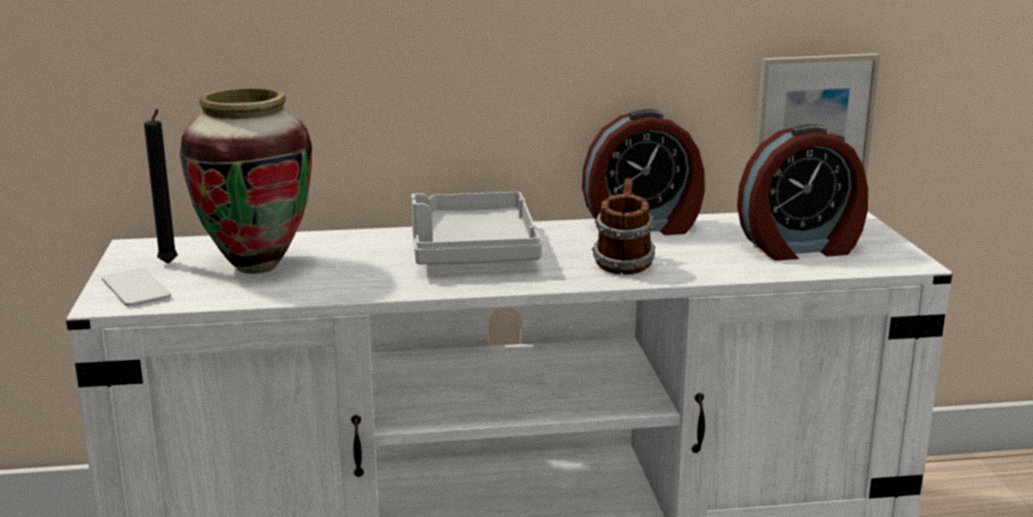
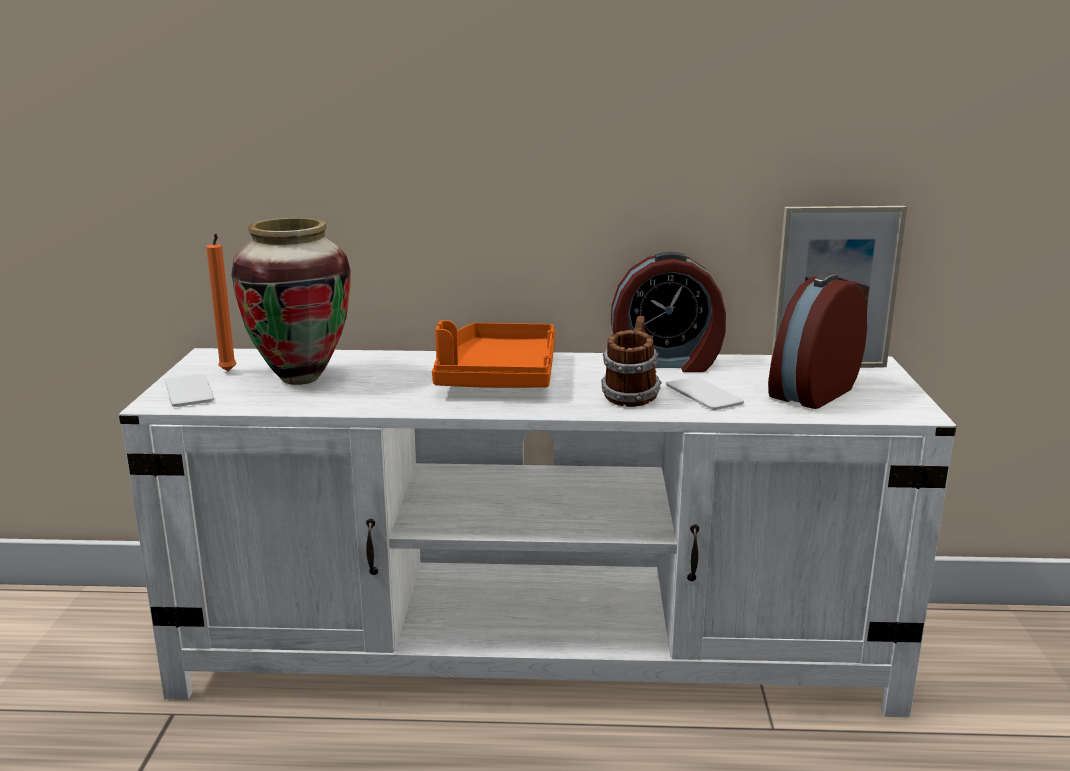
camera: 10 degrees right, 0 degrees up
(169, 264) = (228, 372): black candle -> orange candle
(472, 251) = (497, 376): grey tray -> orange tray
(696, 257) = (704, 395): none -> phone
(800, 248) = (810, 392): alarm clock -> alarm clock turned 135 degrees clockwise

